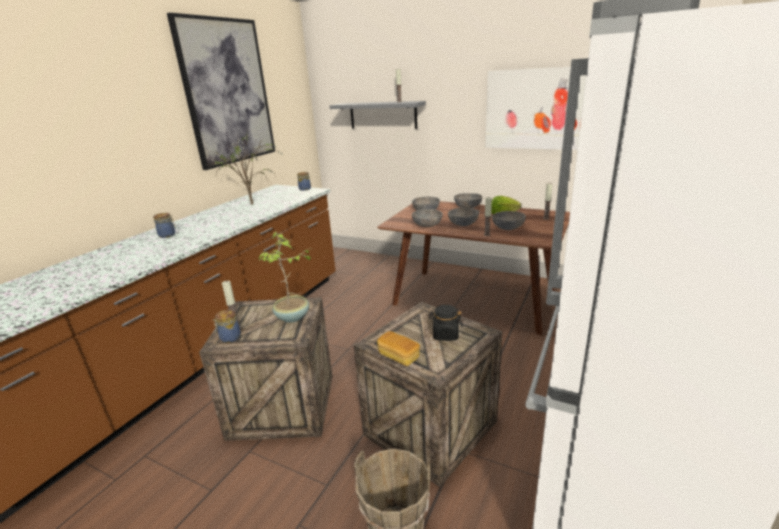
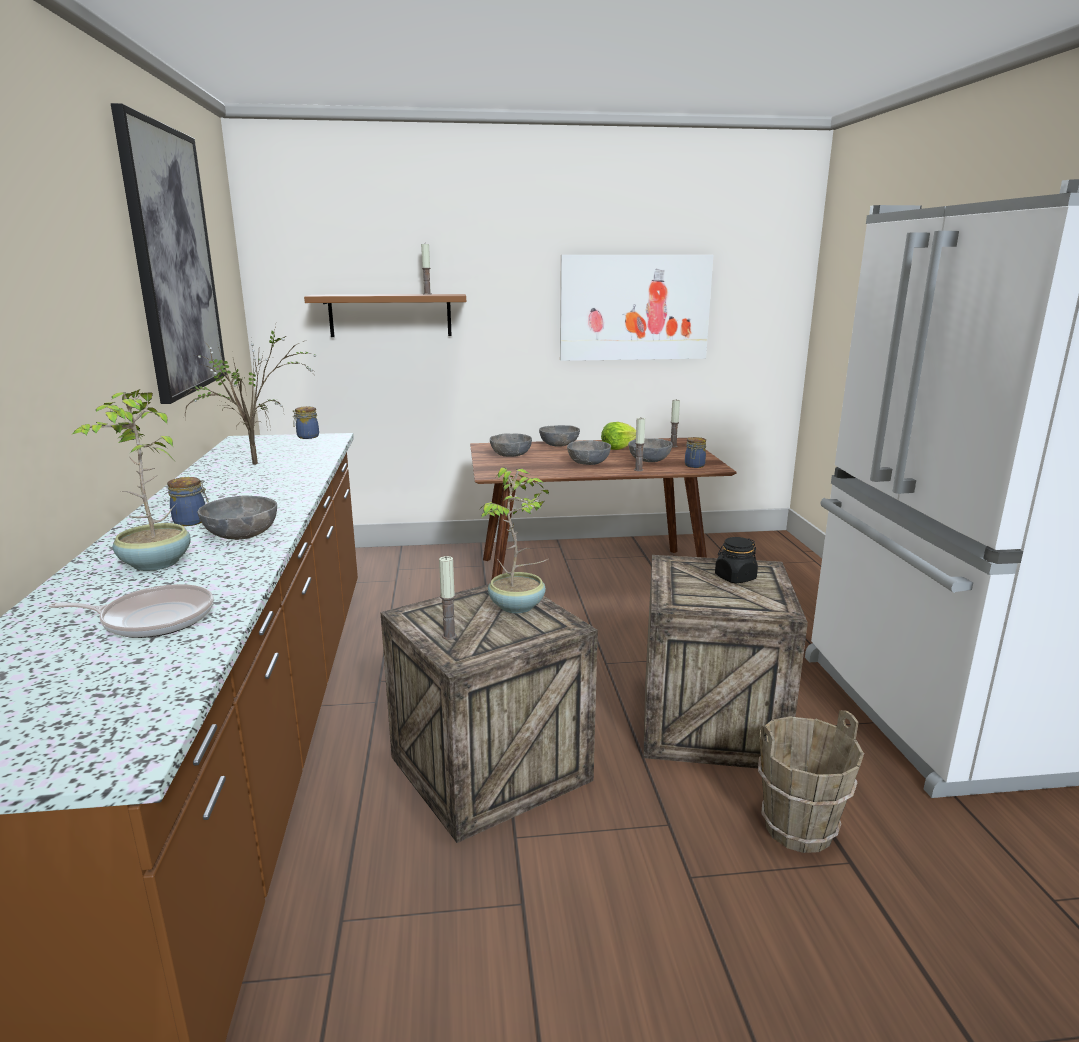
camera: 35 degrees left, 5 degrees down
(59, 287) = (153, 619): none -> frying pan
(114, 257) = (155, 564): none -> potted plant
(229, 338) = (467, 650): jar -> jar (694, 466)
(382, 115) = (390, 315): grey shelf -> brown shelf
(398, 356) = (722, 608): bread -> none
(427, 225) = (544, 470): grey bowl -> grey bowl (241, 535)

